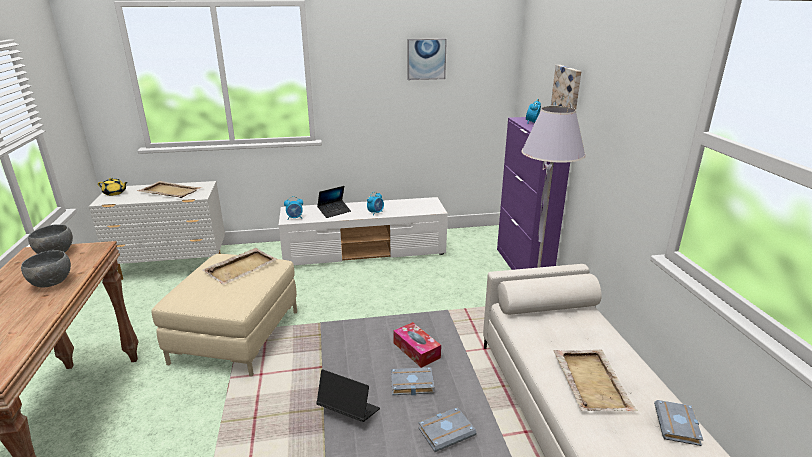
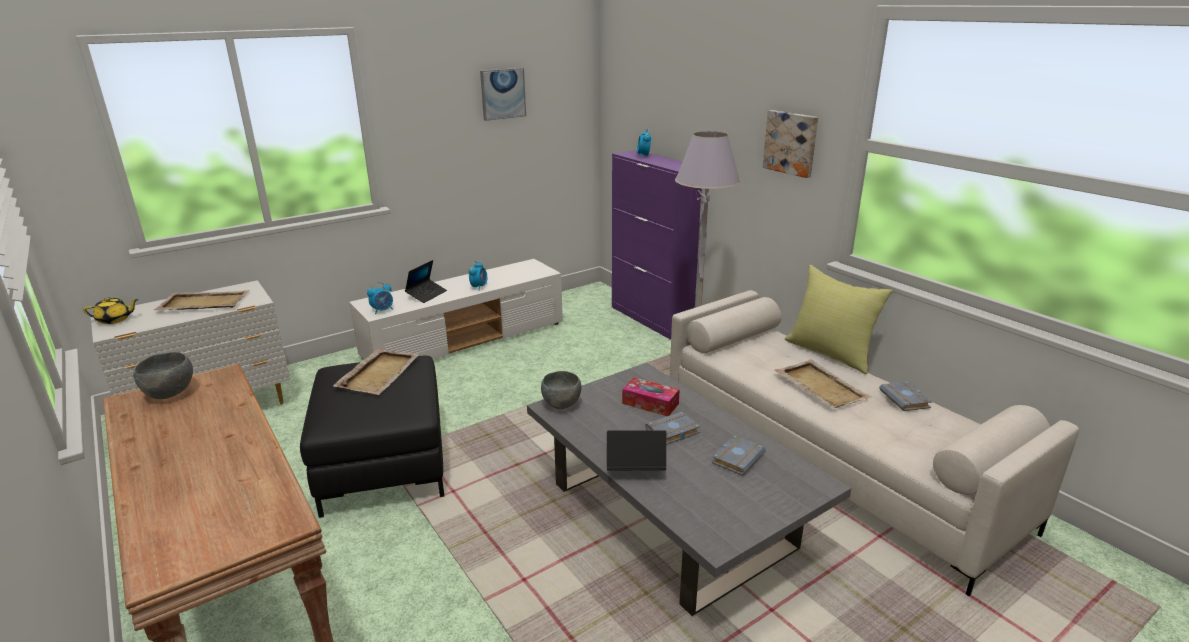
camera: 25 degrees left, 0 degrees up
(53, 283) = (219, 422): grey bowl -> grey bowl (562, 404)
(237, 336) = (385, 463): beige ottoman -> black ottoman
(567, 91) = (684, 117): picture -> picture (791, 143)
(634, 347) = (831, 353): none -> yellow pillow

